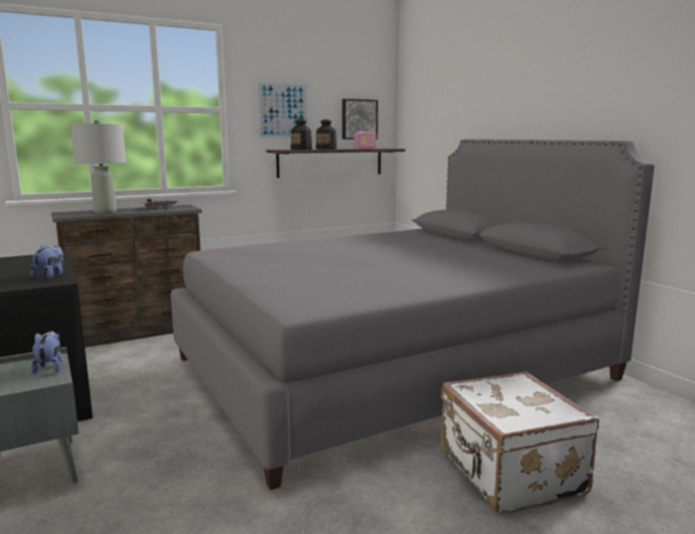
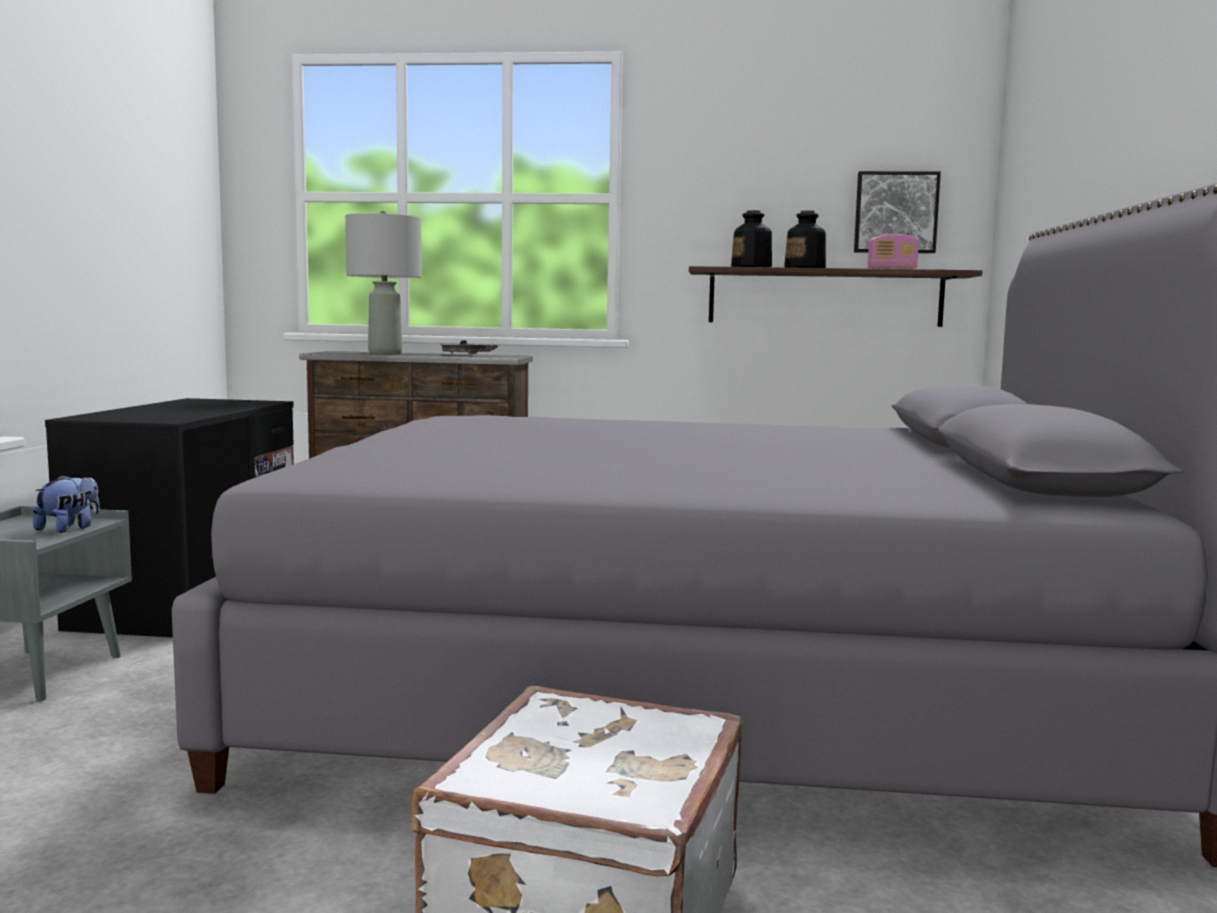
camera: 35 degrees right, 5 degrees down
(50, 276) = (181, 416): plush toy -> none
(283, 110) = (729, 197): picture -> none

